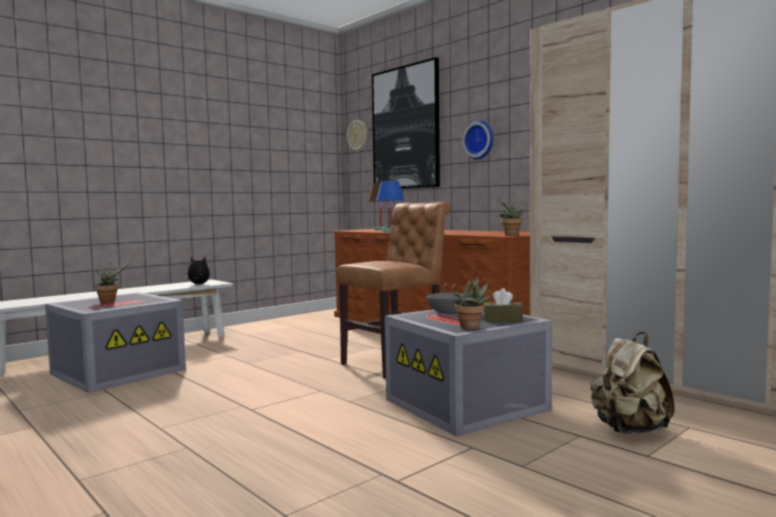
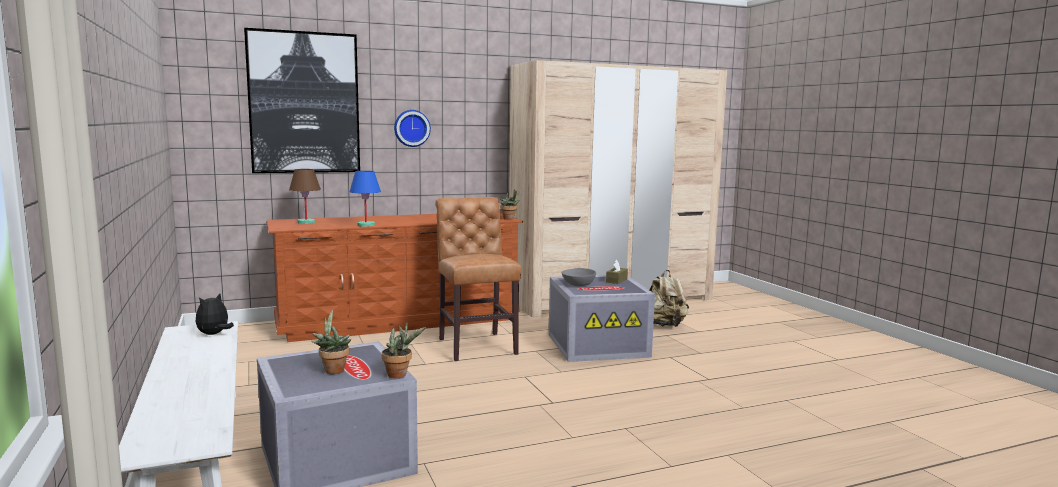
camera: 70 degrees left, 5 degrees up
(357, 136) = (208, 101): wall clock -> none
(471, 328) = (636, 288): potted plant -> potted plant (400, 375)

